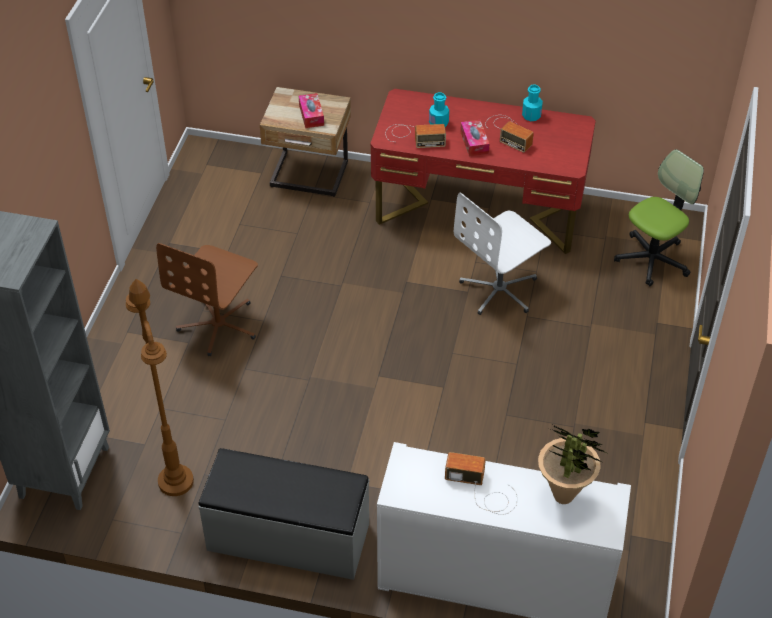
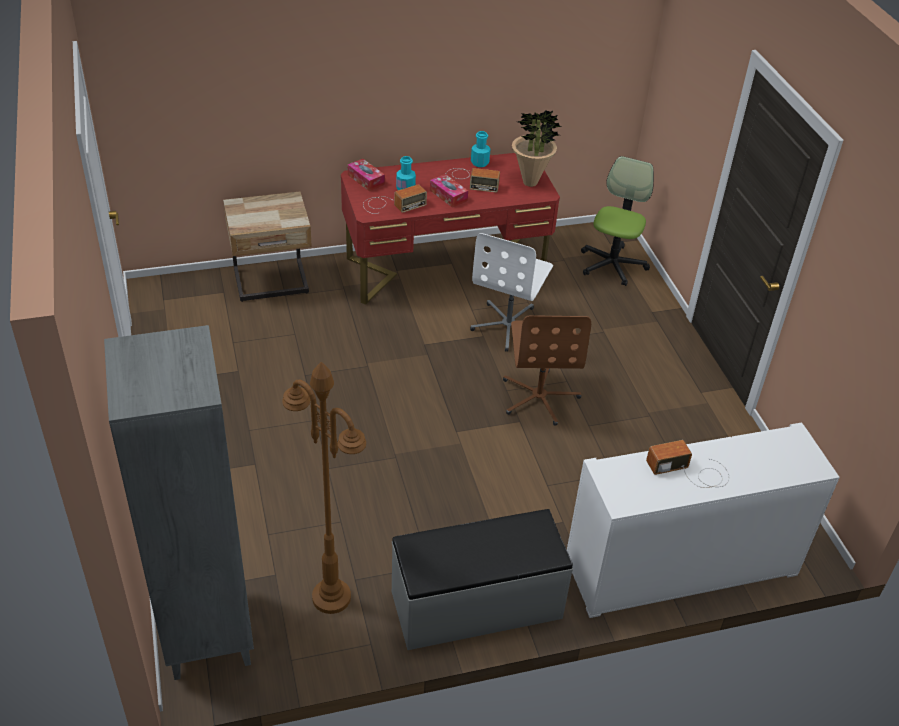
camera: 30 degrees left, 5 degrees down
(219, 325) = (275, 438): brown office chair -> brown office chair (539, 397)
(311, 115) = (275, 215): tissue box -> tissue box (366, 180)
(564, 496) = (759, 451): potted plant -> potted plant (530, 182)

